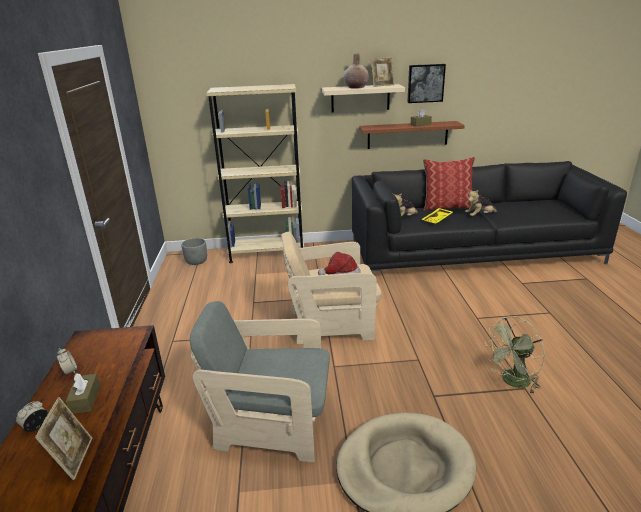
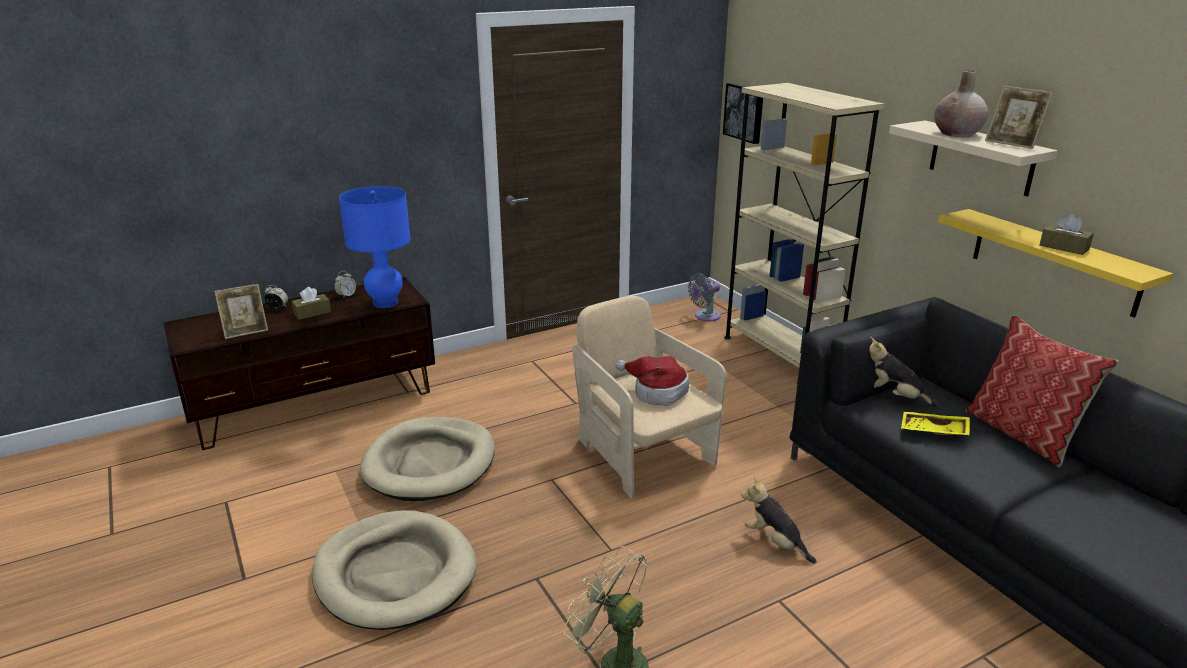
camera: 65 degrees right, 0 degrees up
(122, 348) = (385, 303): none -> blue table lamp
(196, 261) = (705, 316): grey planter -> grey fan
(272, 424) = (430, 463): grey armchair -> beige dog bed
(407, 135) = (1054, 261): brown shelf -> yellow shelf
(425, 83) = (1116, 164): picture -> picture (745, 112)
(480, 216) = (1025, 480): plush toy -> plush toy (775, 542)

